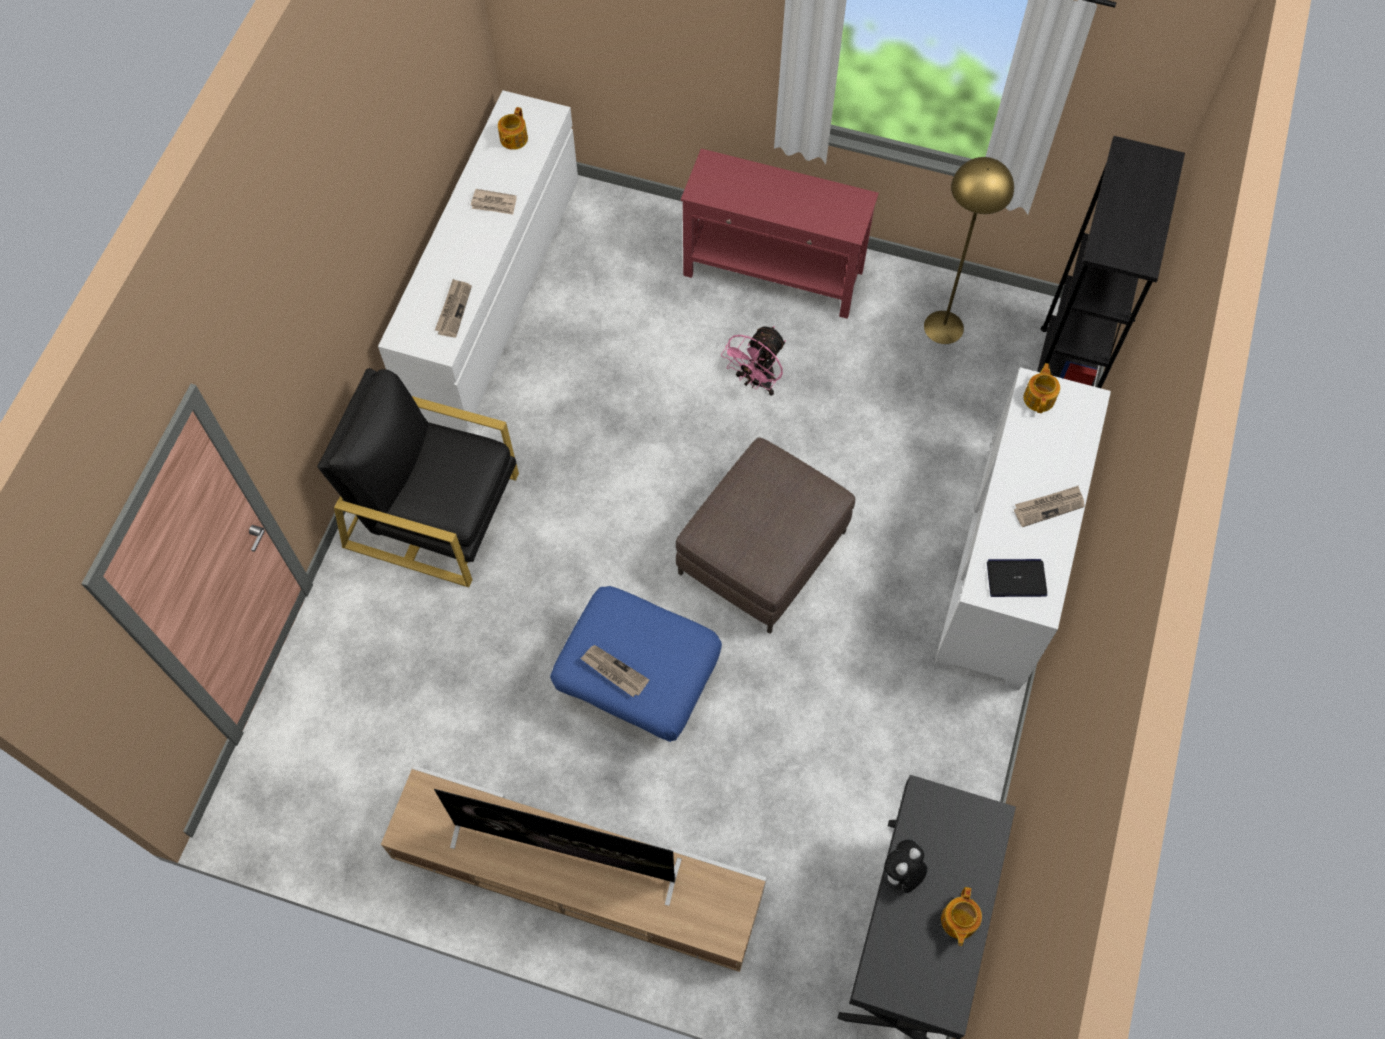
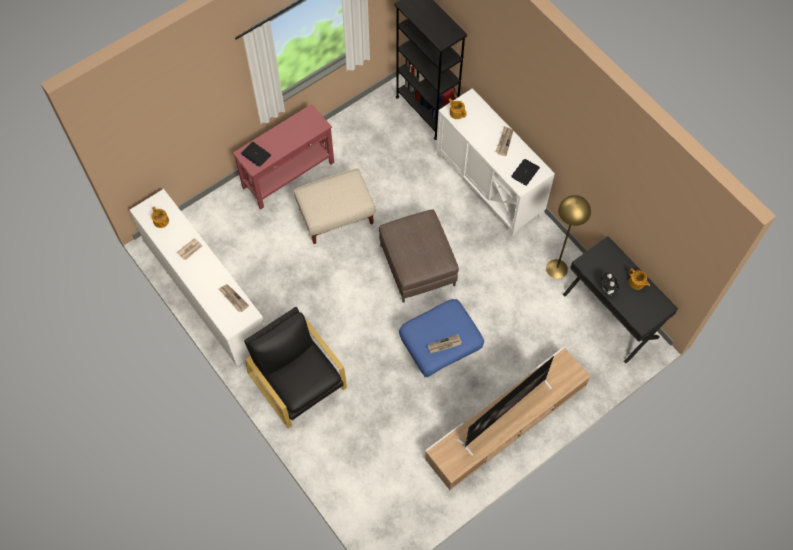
camera: 55 degrees left, 0 degrees up
(434, 510) = (297, 381): black armchair -> black armchair turned 90 degrees clockwise
(723, 179) = (256, 154): none -> laptop
(756, 382) = (336, 216): pink fan -> beige ottoman
(943, 327) = (367, 131): yellow floor lamp -> yellow floor lamp (556, 268)

